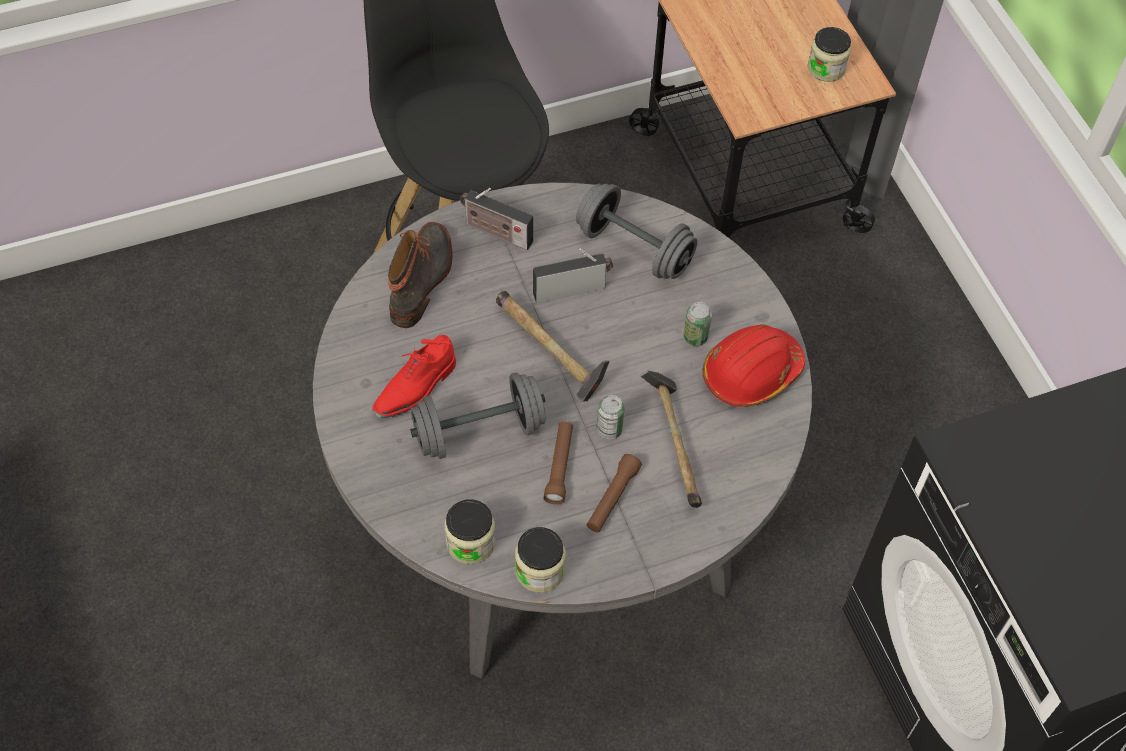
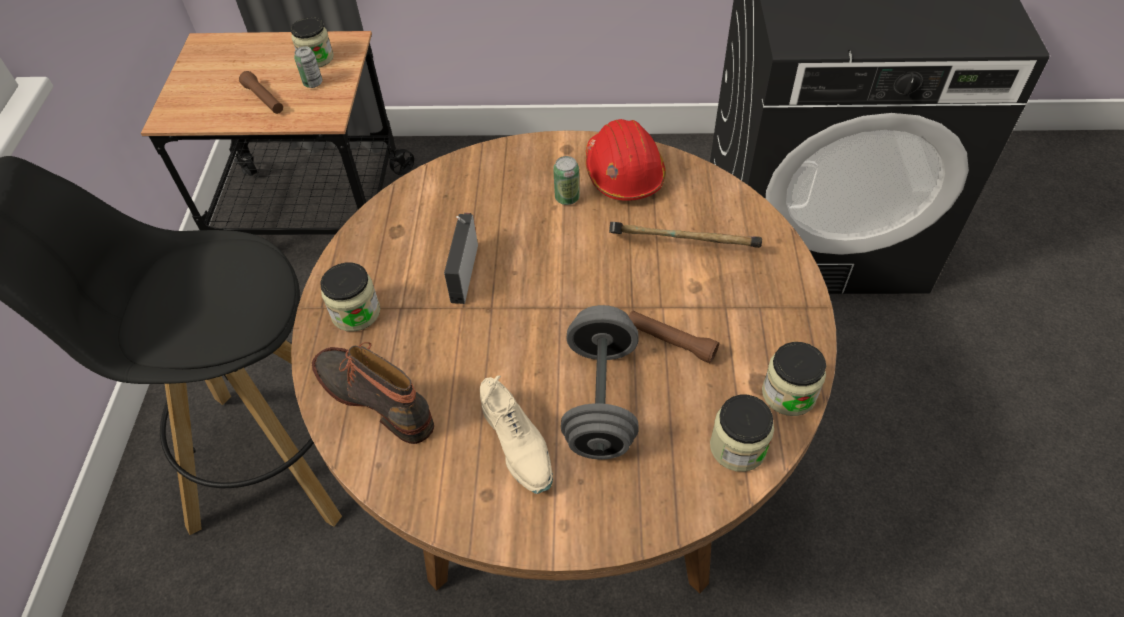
camera: 65 degrees left, 5 degrees down
(415, 388) = (518, 444): red shoe -> beige shoe
(495, 232) = (356, 312): radio -> jar
(550, 354) = (532, 310): hammer -> none
(558, 519) = (569, 464): grey dining table -> brown dining table
(609, 430) = (642, 289): can -> can (313, 83)
(612, 498) = (722, 310): brown flashlight -> brown flashlight (264, 99)
(634, 248) = (444, 210): grey dumbbell -> none

